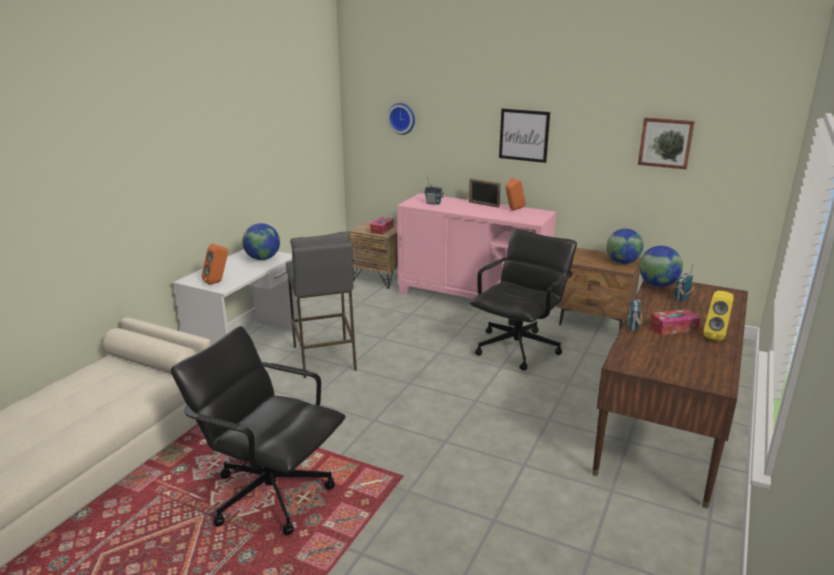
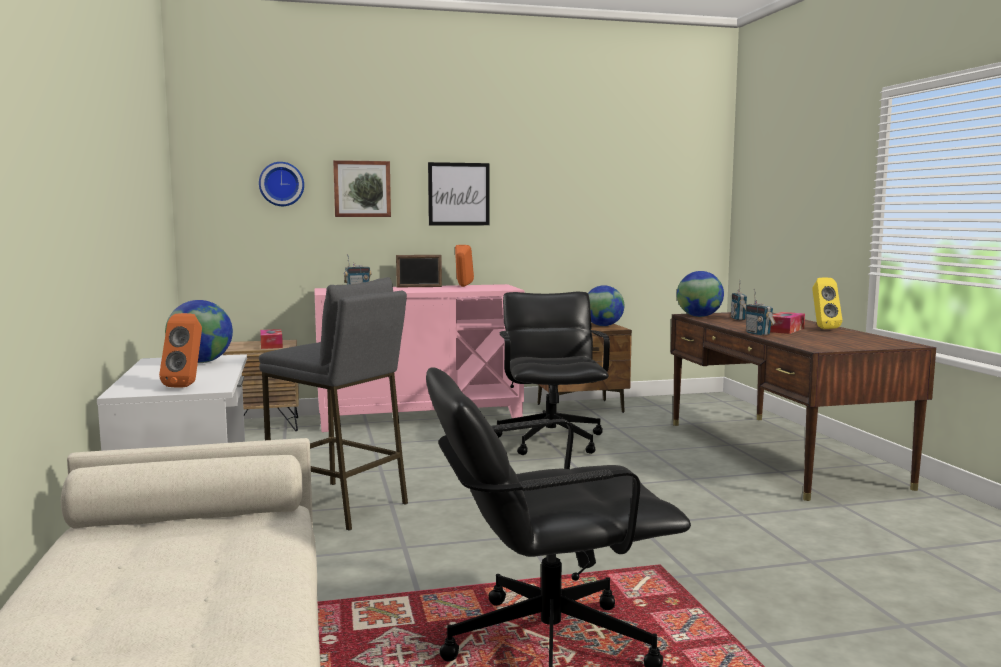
camera: 40 degrees left, 15 degrees down
(665, 142) = (616, 189): picture -> picture (362, 189)

